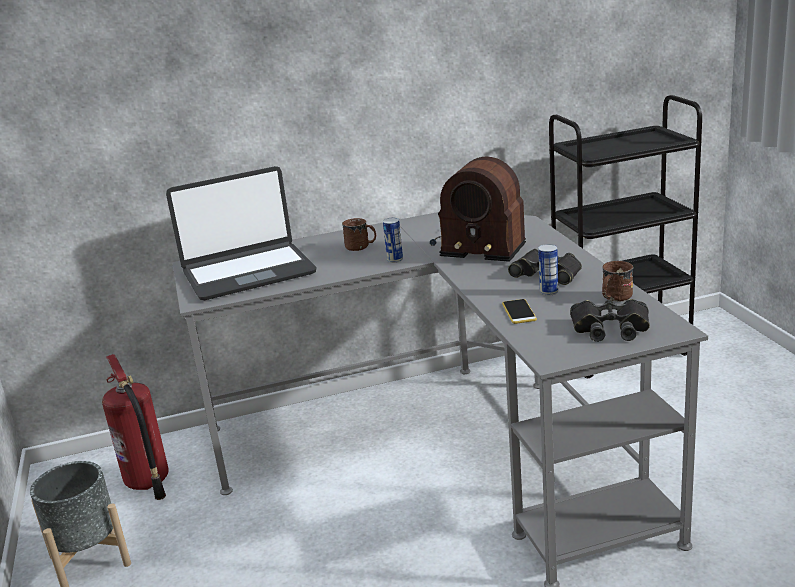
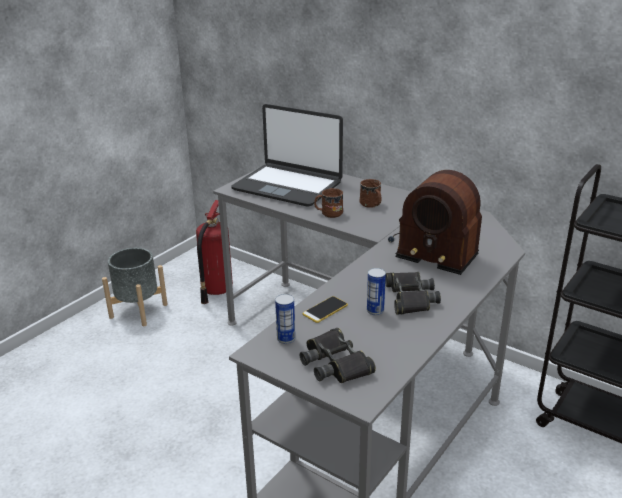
camera: 50 degrees right, 5 degrees up
(395, 260) = (364, 226): can -> can (286, 339)
(477, 244) = (432, 247): radio -> radio turned 45 degrees counterclockwise
(614, 298) = (395, 347): brown mug -> brown mug (328, 213)

